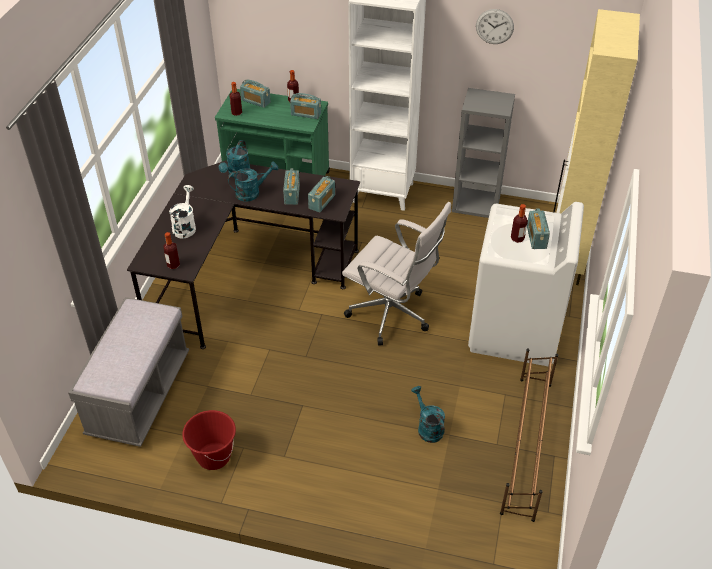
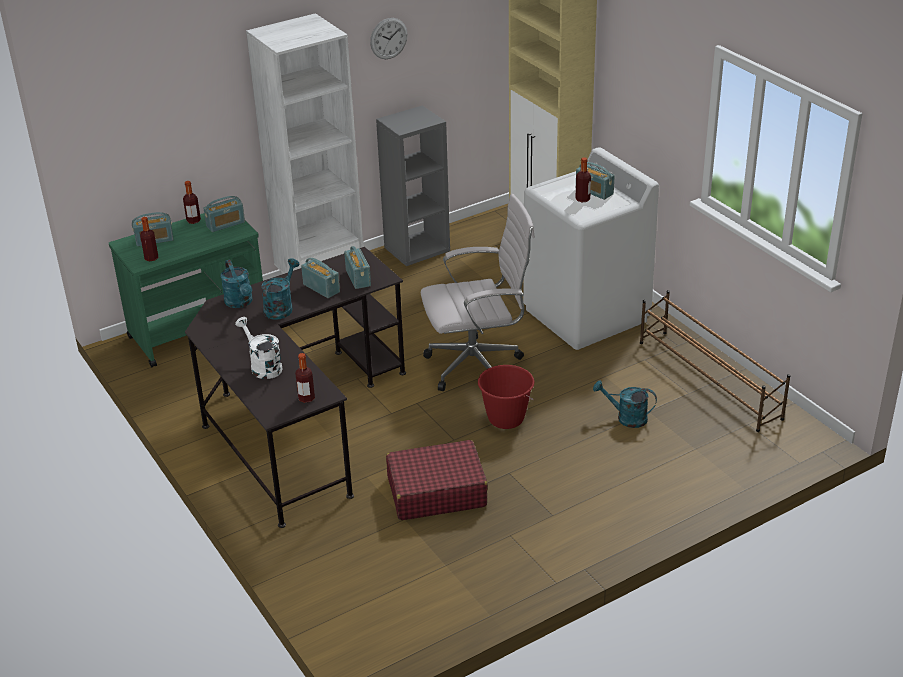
camera: 45 degrees left, 10 degrees down
(139, 396) = (353, 571): grey bench -> none
(213, 457) = (496, 559): red bucket -> red bucket (505, 418)
(247, 383) = (436, 491): none -> red suitcase

